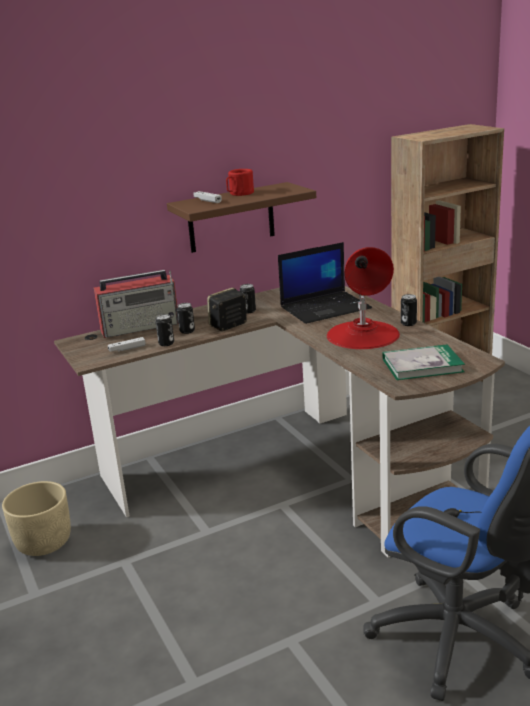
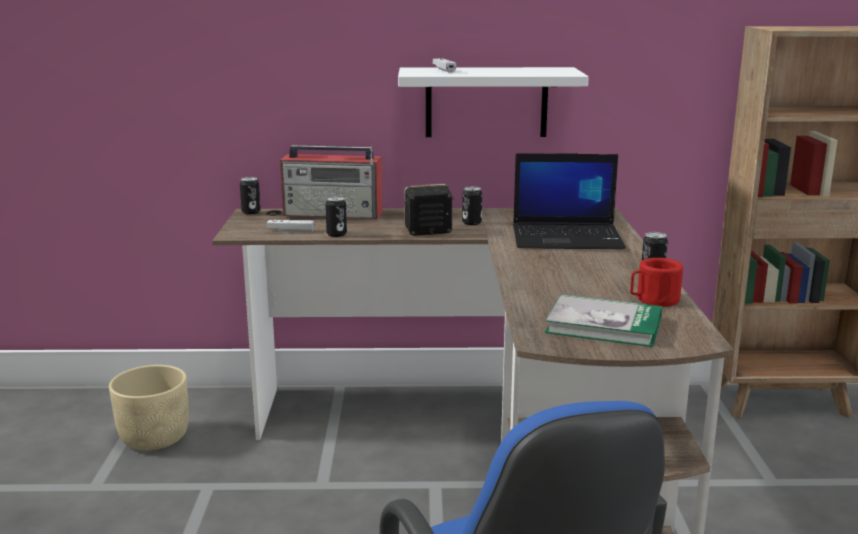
camera: 25 degrees right, 5 degrees down
(187, 331) = (376, 228): can -> can (251, 212)
(231, 218) = (486, 102): brown shelf -> white shelf
(239, 194) = (493, 69): red mug -> red mug (653, 300)
(363, 334) = (574, 274): red table lamp -> none

